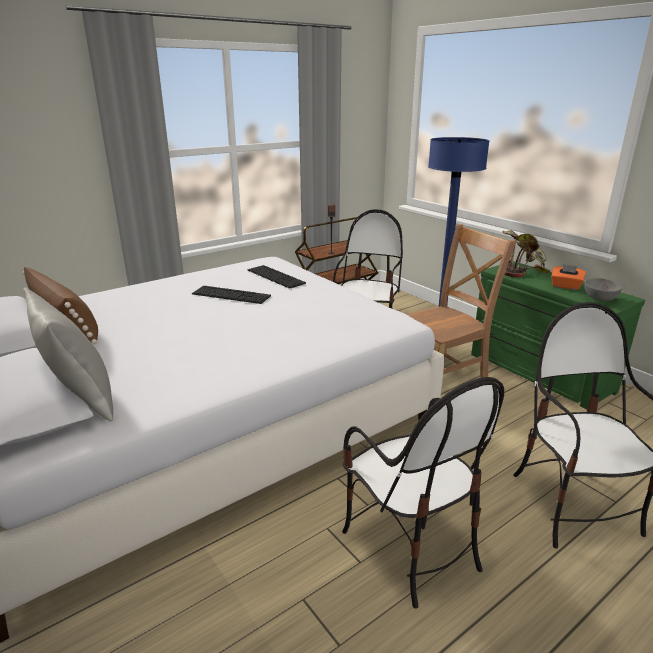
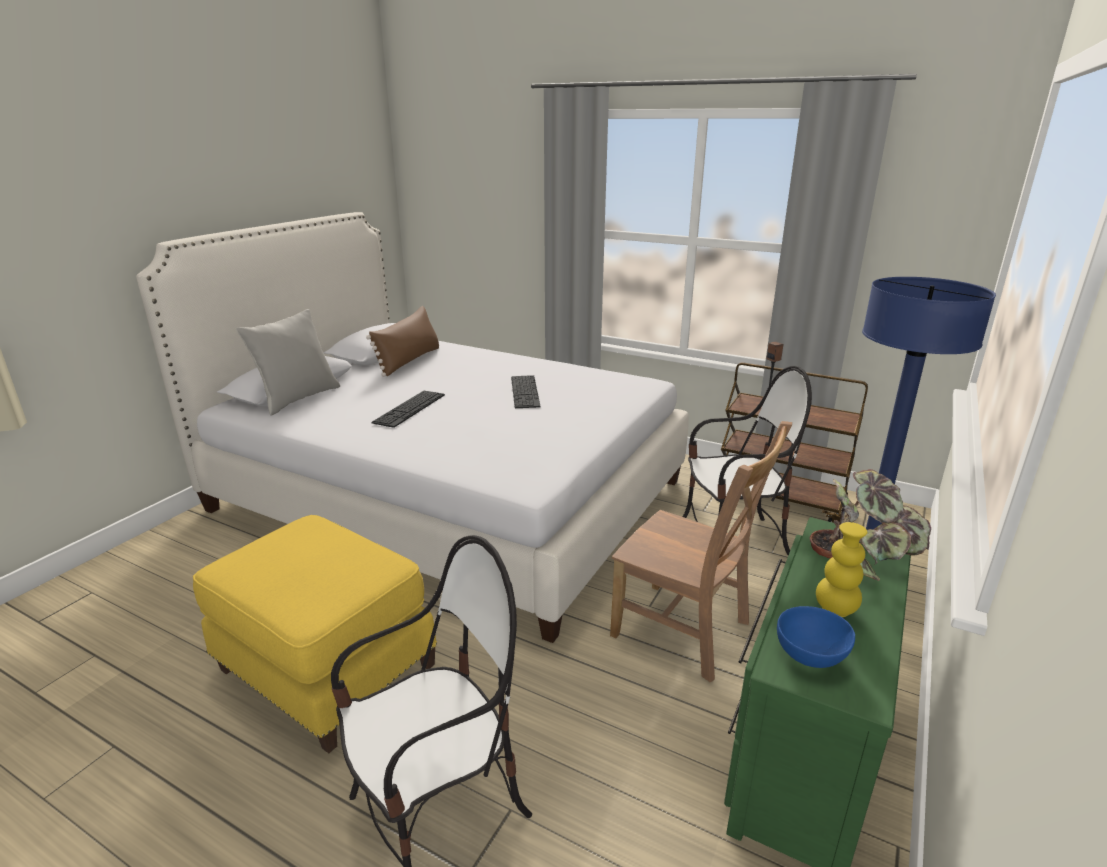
camera: 65 degrees right, 0 degrees up
(275, 276) = (596, 396): keyboard -> keyboard (409, 408)
(410, 546) = (325, 669): chair -> yellow ottoman
(565, 286) = (835, 609): orange tissue box -> yellow vase
(600, 299) = (812, 656): grey bowl -> blue bowl

